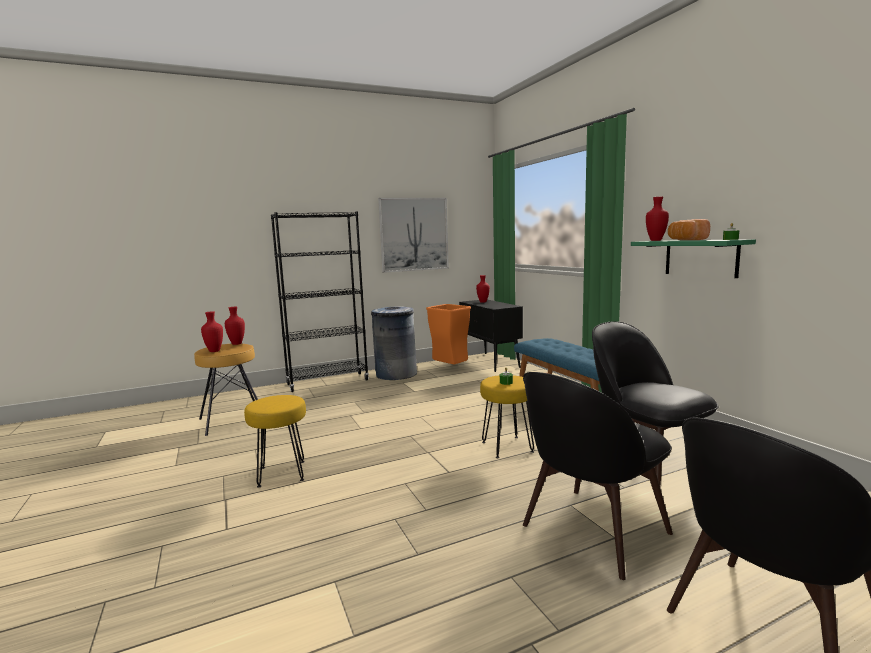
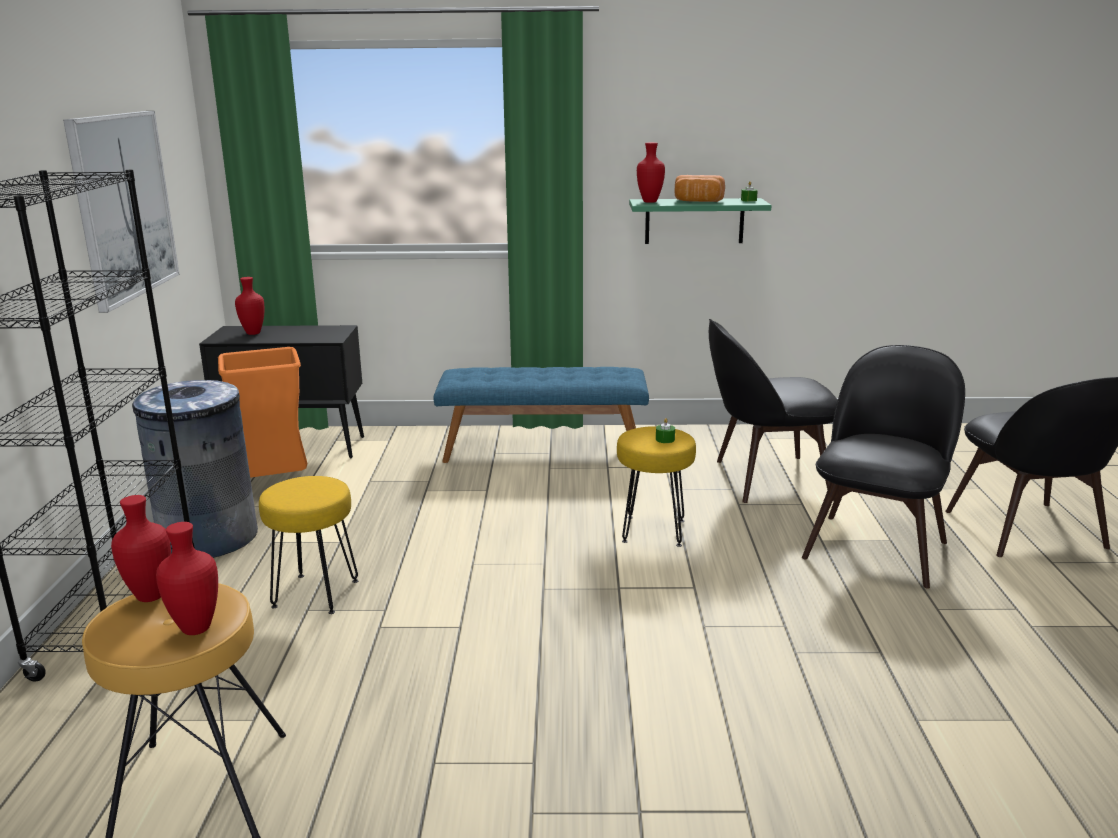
camera: 65 degrees left, 10 degrees up
(282, 473) = (581, 735): yellow stool -> yellow stool (315, 593)
(591, 531) = (877, 547): black chair -> black chair turned 135 degrees counterclockwise

